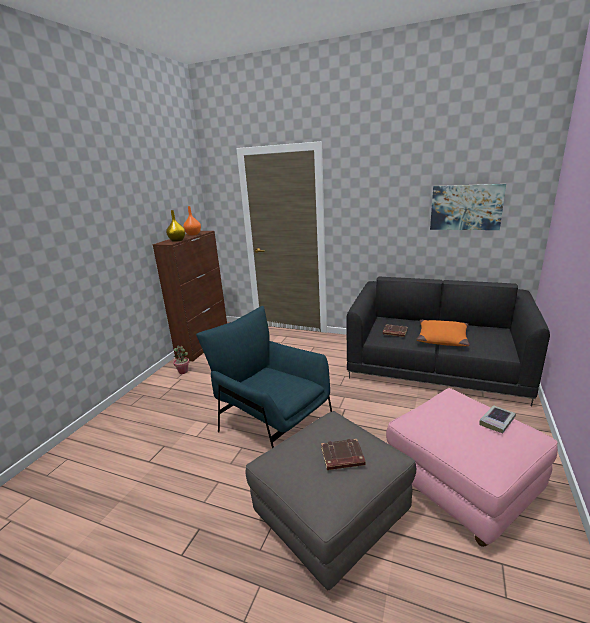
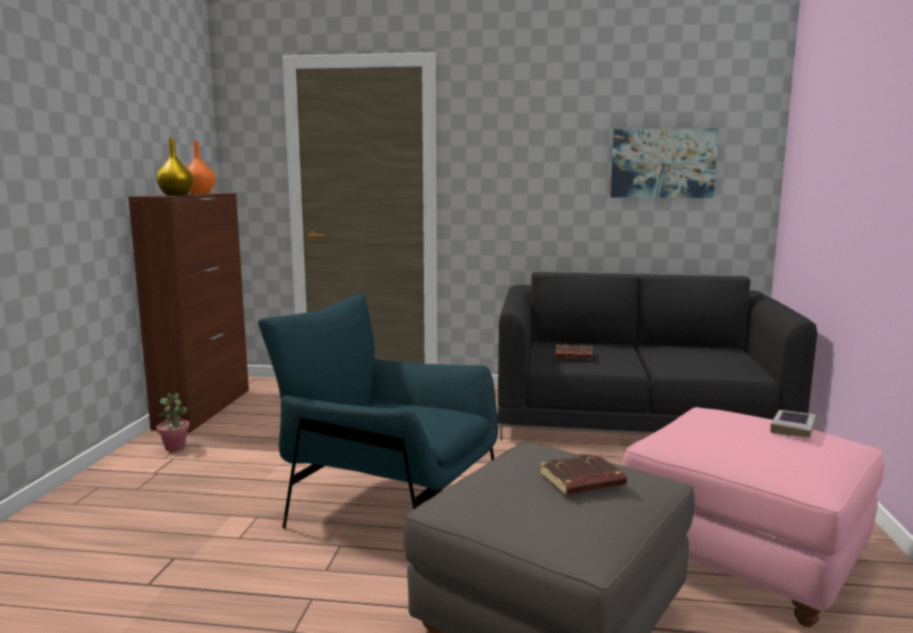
camera: 15 degrees left, 10 degrees down
(441, 338) = (650, 361): orange pillow -> none

